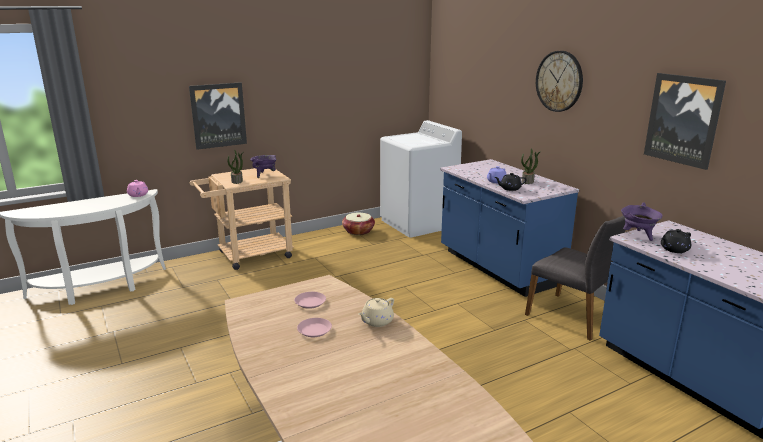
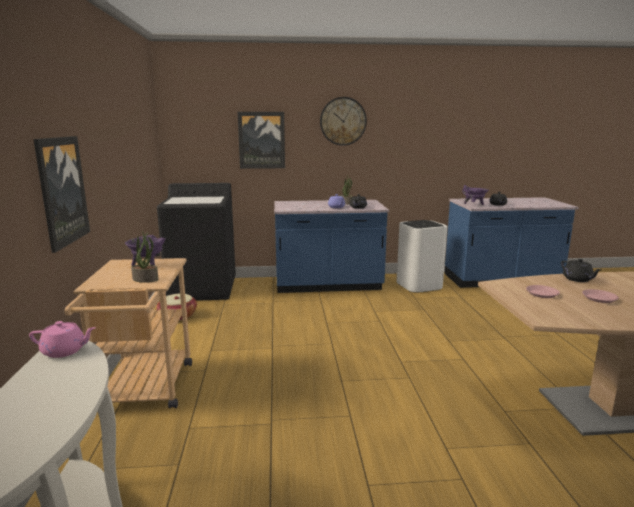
camera: 65 degrees left, 5 degrees down
(376, 321) = (578, 279): beige teapot -> black teapot
(418, 223) = (203, 289): white washing machine -> black washing machine
(572, 316) = (419, 285): grey chair -> white trash can
(683, 120) = (447, 133): picture -> picture (261, 140)

